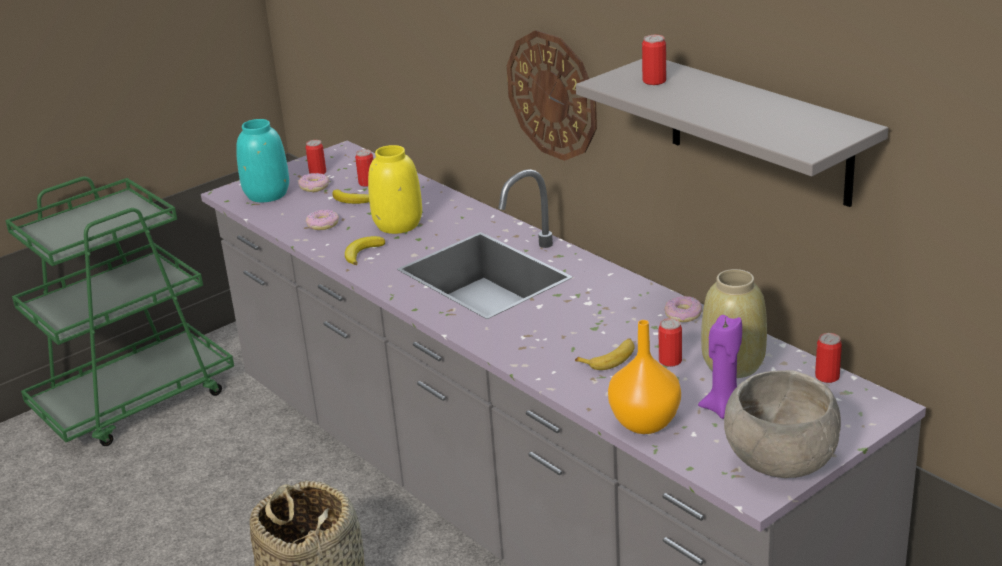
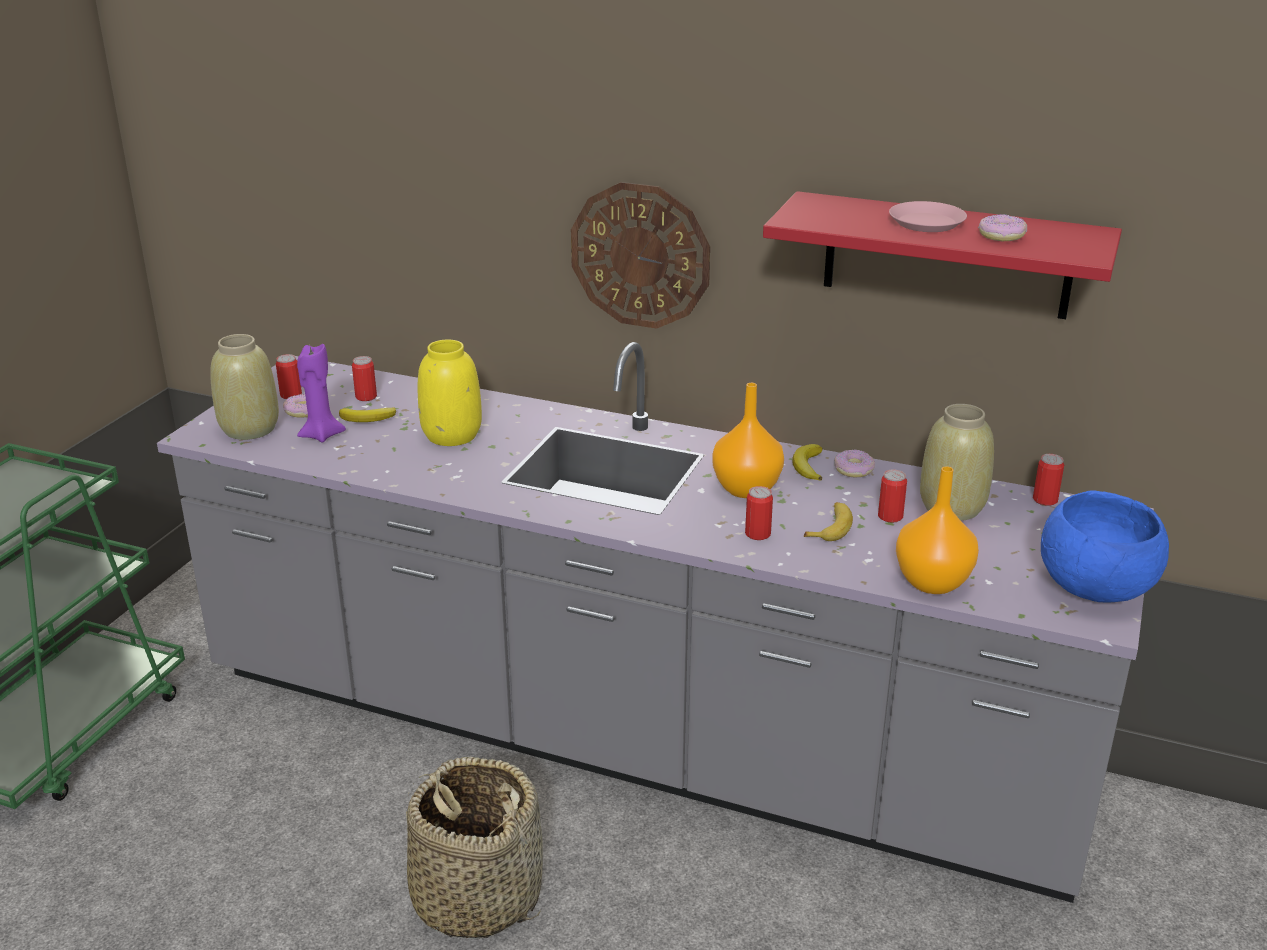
camera: 30 degrees left, 0 degrees up
(266, 194) = (249, 429): turquoise vase -> beige vase
(322, 224) = (358, 450): donut -> donut (1001, 235)
(362, 253) = (441, 473): banana -> banana (808, 466)
(576, 312) = (746, 488): none -> orange vase
(654, 81) = (841, 214): can -> can (758, 534)
(714, 99) = (926, 223): none -> pink plate
(723, 408) = (988, 550): purple candle -> purple candle (321, 435)
(759, 131) = (947, 255): grey shelf -> red shelf
(779, 464) = (1094, 590): grey bowl -> blue bowl

